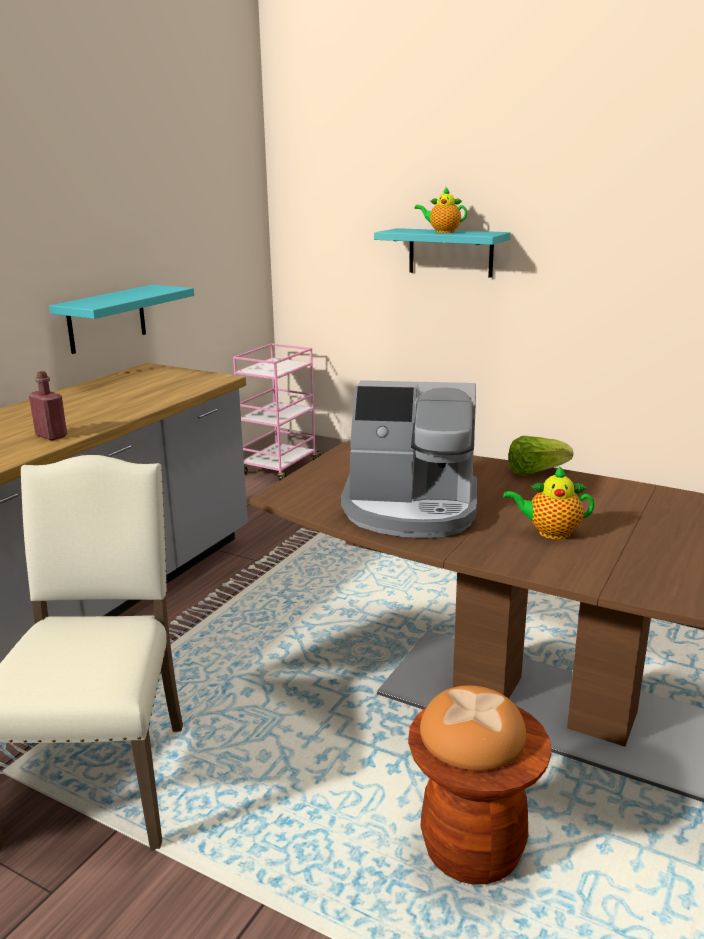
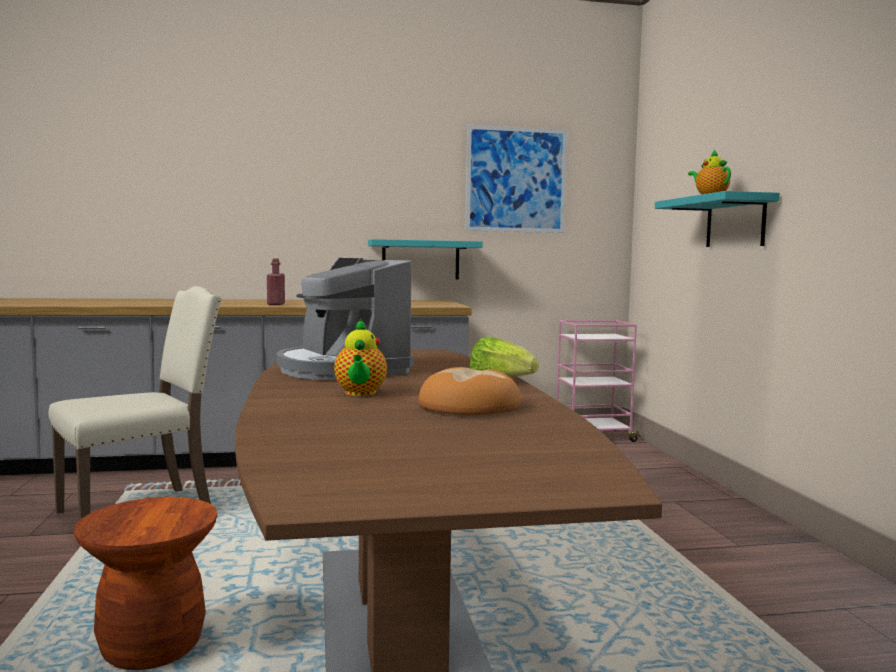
camera: 50 degrees right, 15 degrees down
(180, 199) = (516, 180): none -> picture
(472, 734) = (150, 515): bread -> bread (470, 405)
(550, 532) = (360, 394): teapot -> teapot turned 150 degrees counterclockwise

